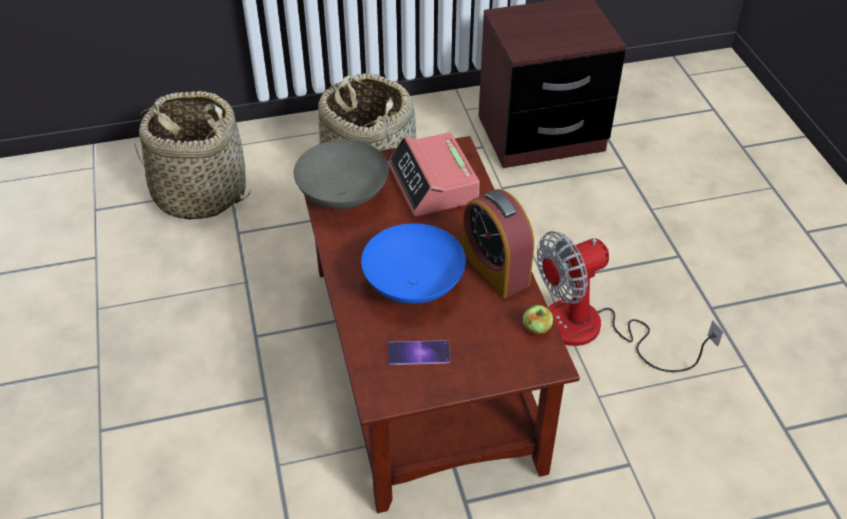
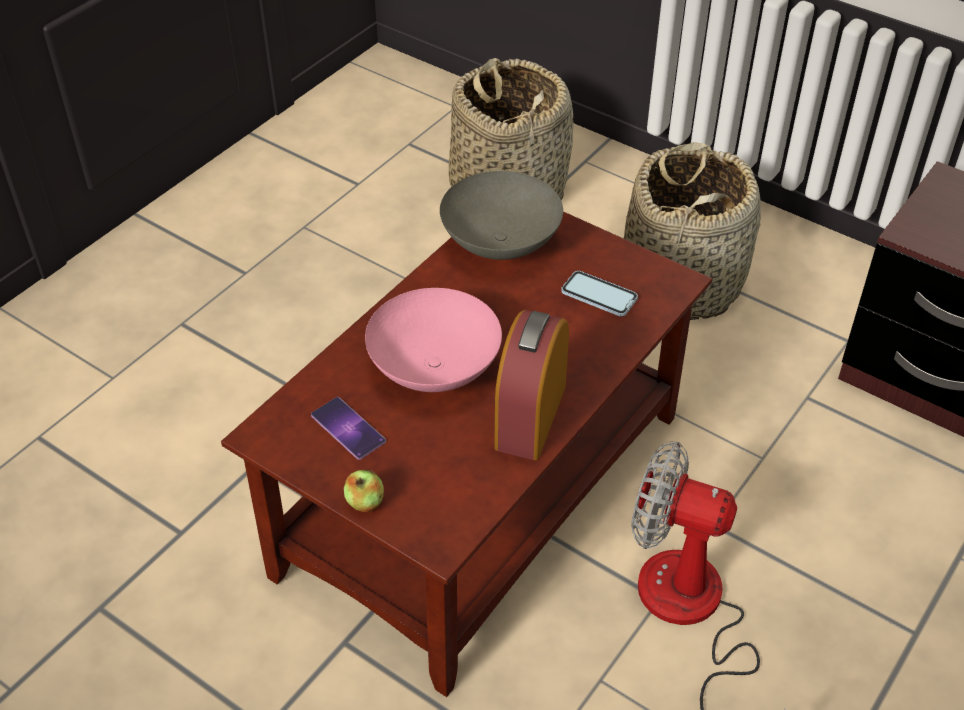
camera: 50 degrees right, 0 degrees up
(412, 287) = (432, 370): blue bowl -> pink bowl
(433, 184) = (599, 295): alarm clock -> phone
(536, 328) = (479, 502): apple -> apple (365, 502)

